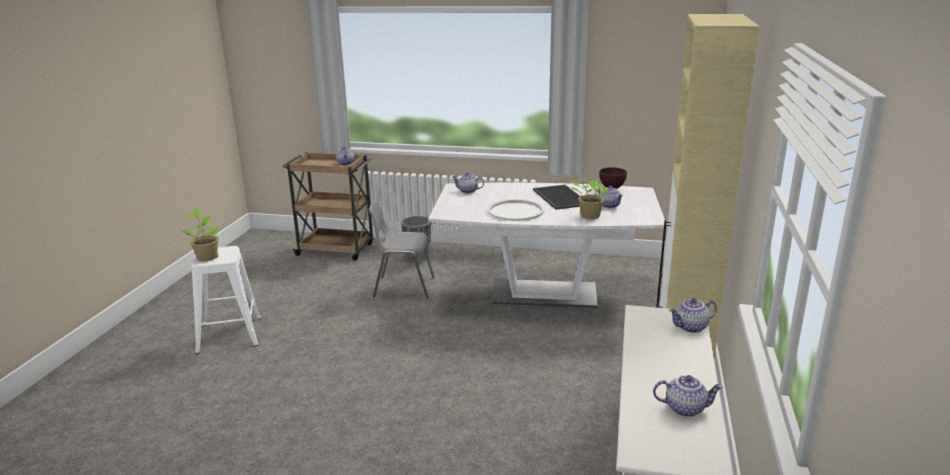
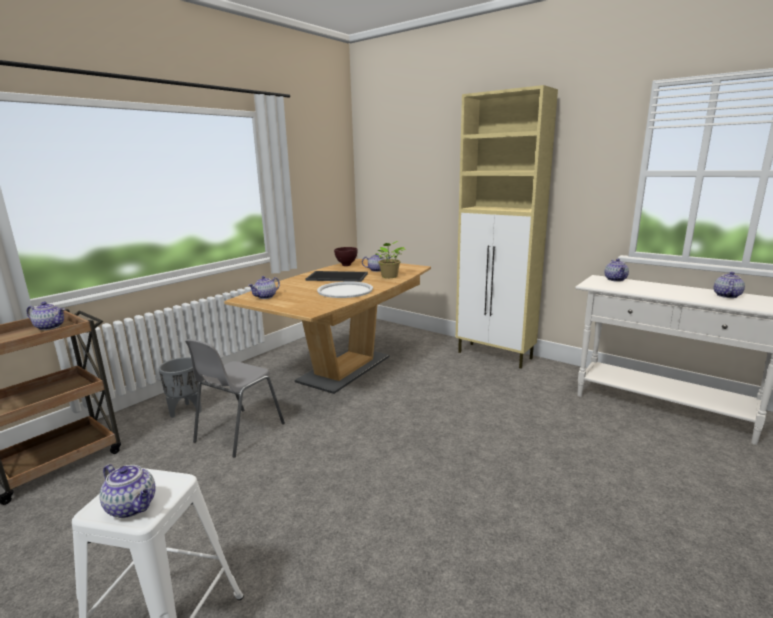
camera: 65 degrees left, 5 degrees down
(206, 257) = (133, 507): potted plant -> teapot
(544, 294) = (344, 369): white dining table -> brown dining table

